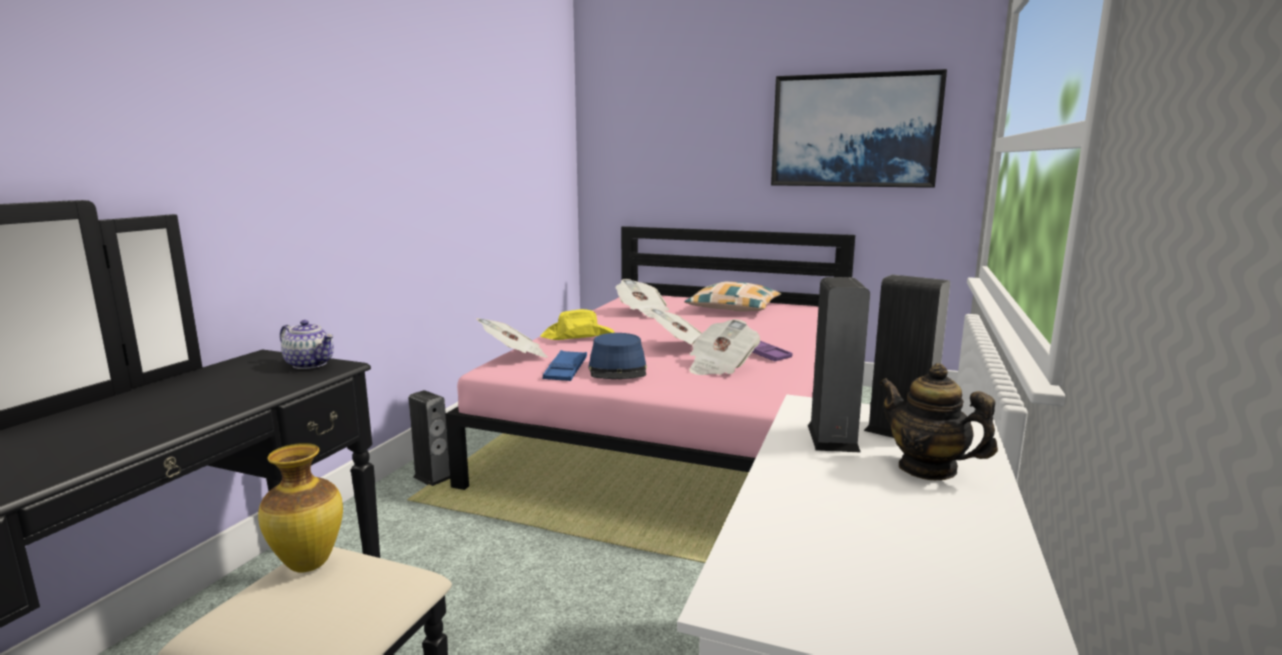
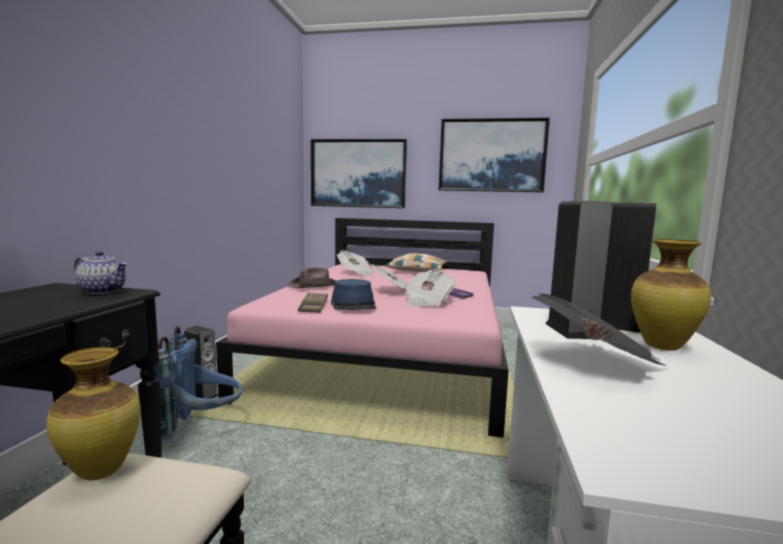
camera: 10 degrees left, 5 degrees down
(427, 520) = (200, 430): none -> blue backpack
(514, 356) = (270, 298): newspaper -> newspaper (596, 363)
(565, 370) = (313, 306): blue tray -> brown tray
(578, 336) = (315, 286): yellow hat -> brown hat
(654, 161) = (358, 173): none -> picture
(927, 468) = (663, 347): teapot -> vase

